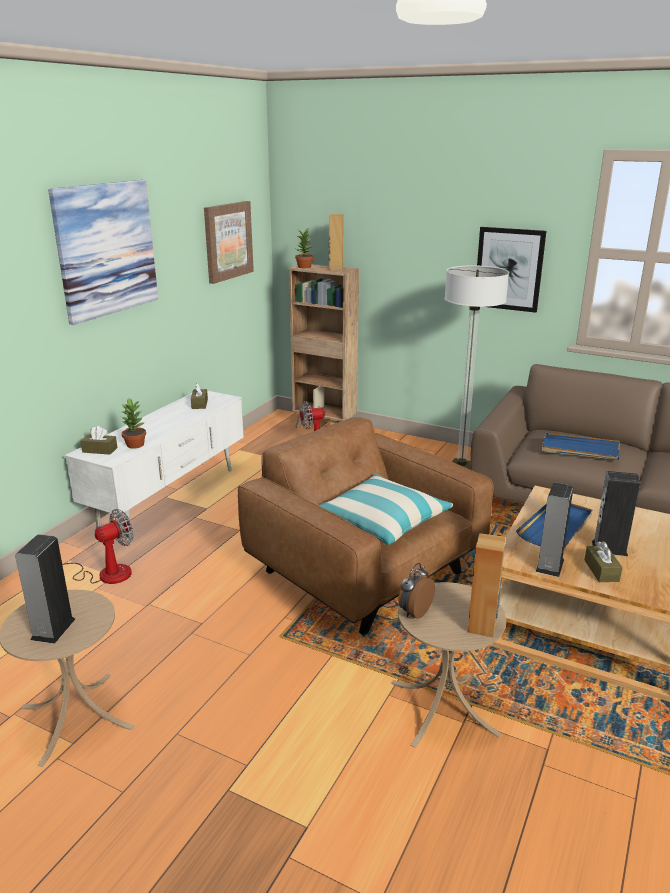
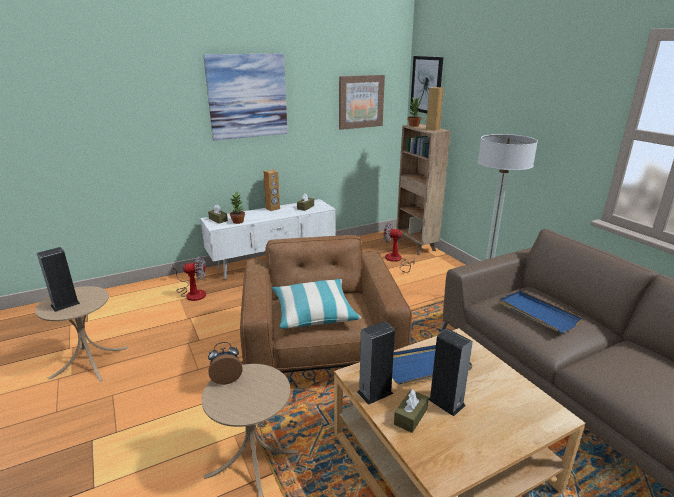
camera: 35 degrees right, 0 degrees up
(482, 626) = (250, 411): brown speaker -> brown speaker (273, 208)
(509, 269) = (554, 142): picture -> picture (426, 85)

